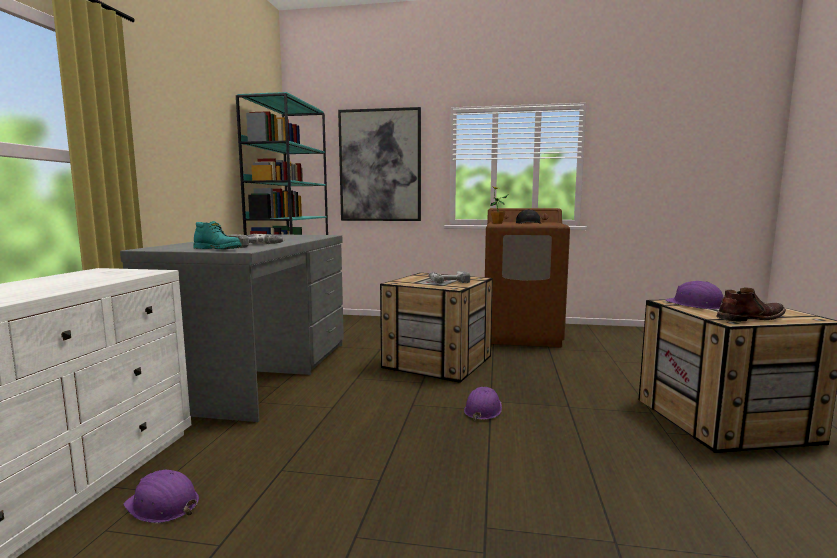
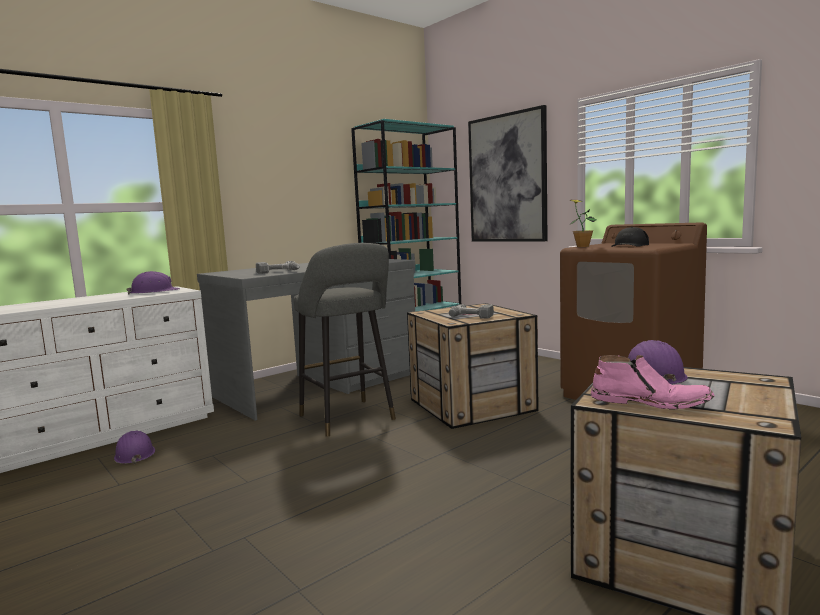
camera: 40 degrees right, 0 degrees up
(218, 249) = (243, 274): turquoise boot -> none
(359, 395) = (349, 419): none -> grey stool
(483, 410) = (420, 457): purple hard hat -> purple hard hat (154, 292)
(749, 318) = (649, 402): brown boot -> pink boot

